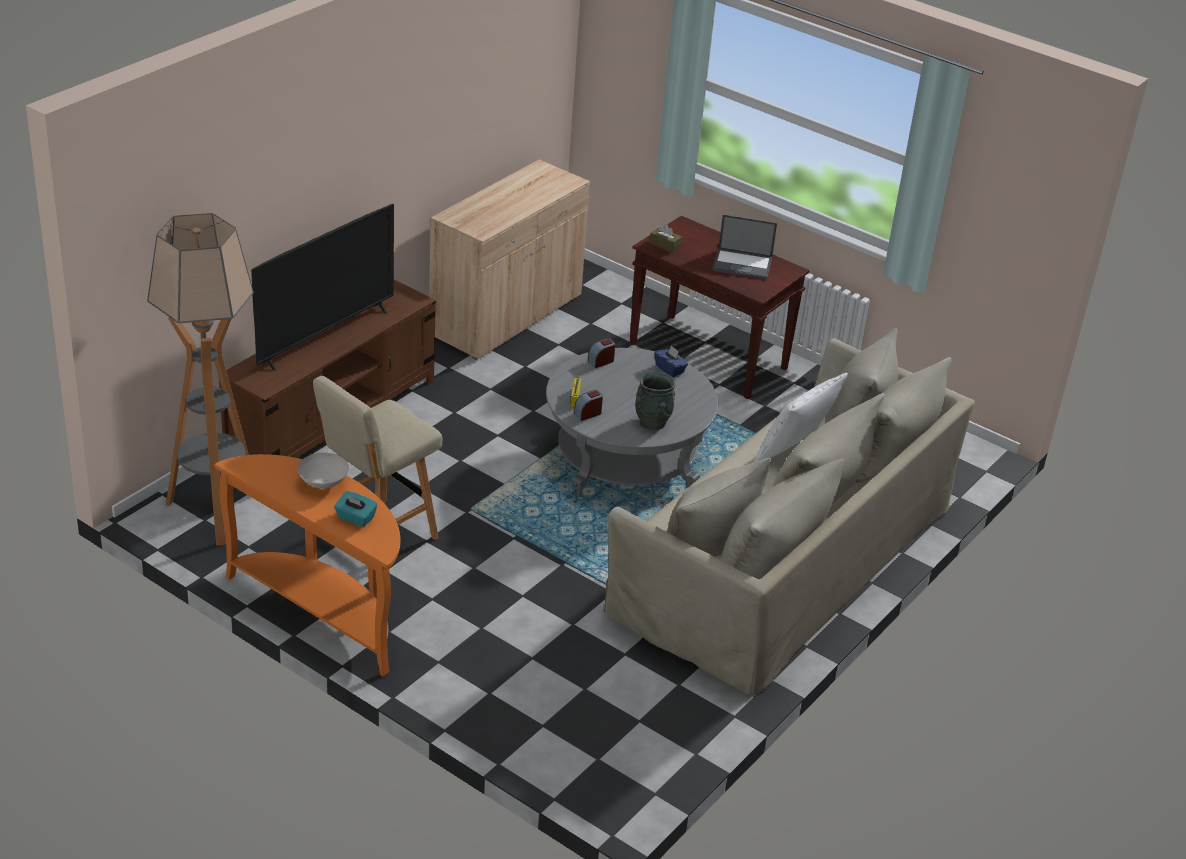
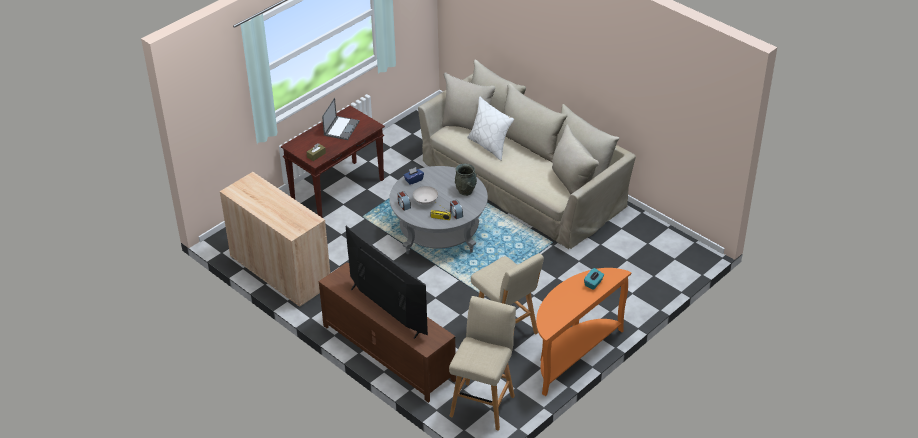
camera: 80 degrees left, 5 degrees up
(215, 513) = (483, 404): floor lamp -> beige stool
(324, 482) = (562, 295): white bowl -> white bowl (425, 201)

